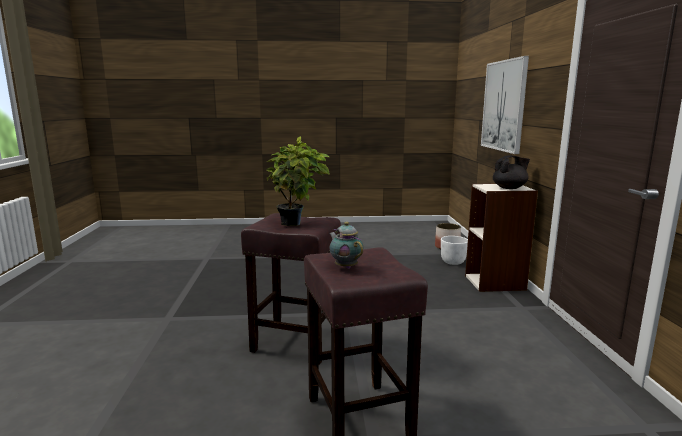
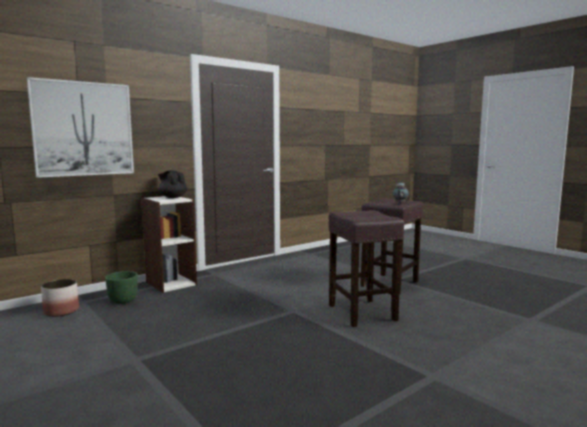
camera: 125 degrees left, 5 degrees down
(296, 224) = (365, 215): potted plant -> none
(453, 262) = (123, 301): white planter -> green planter

